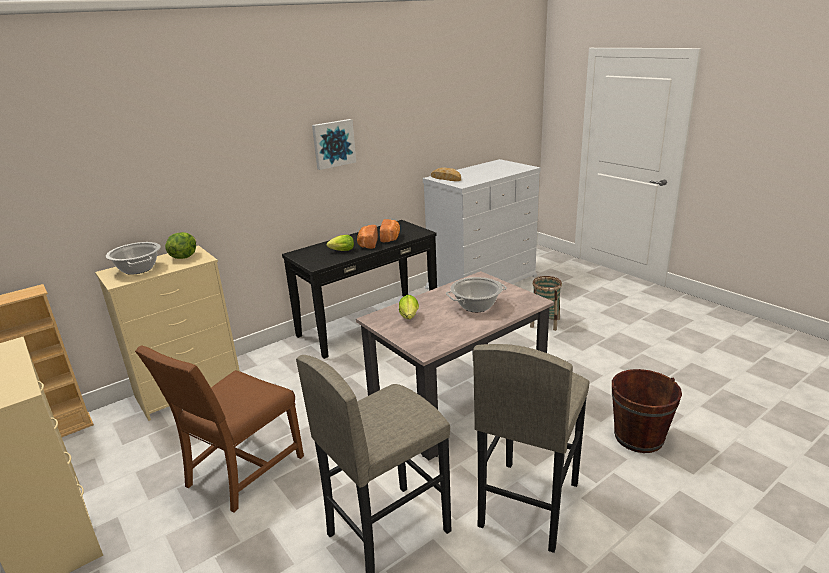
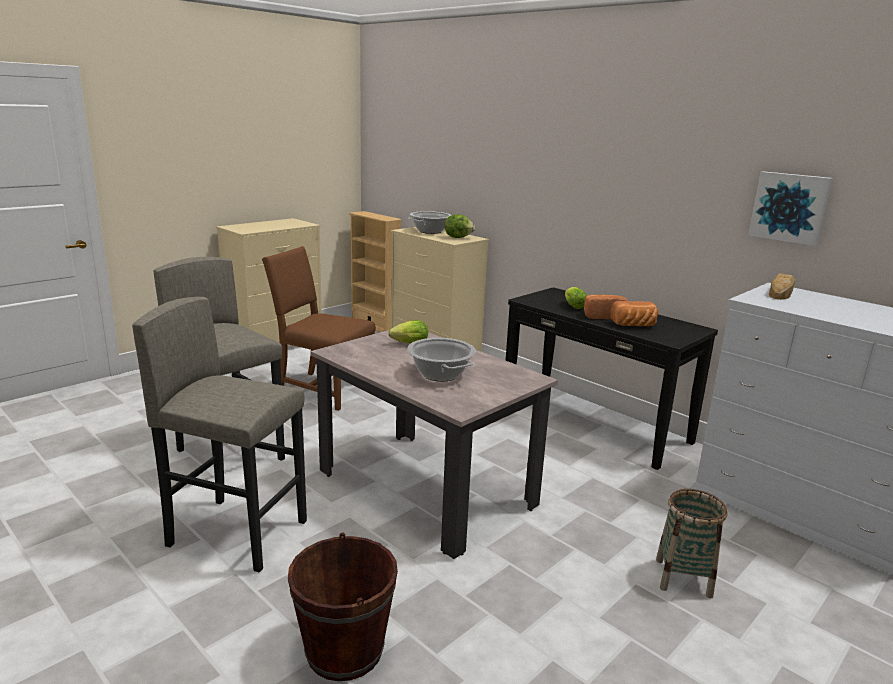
camera: 80 degrees right, 5 degrees down
(333, 143) = (644, 184): picture -> picture (790, 207)

